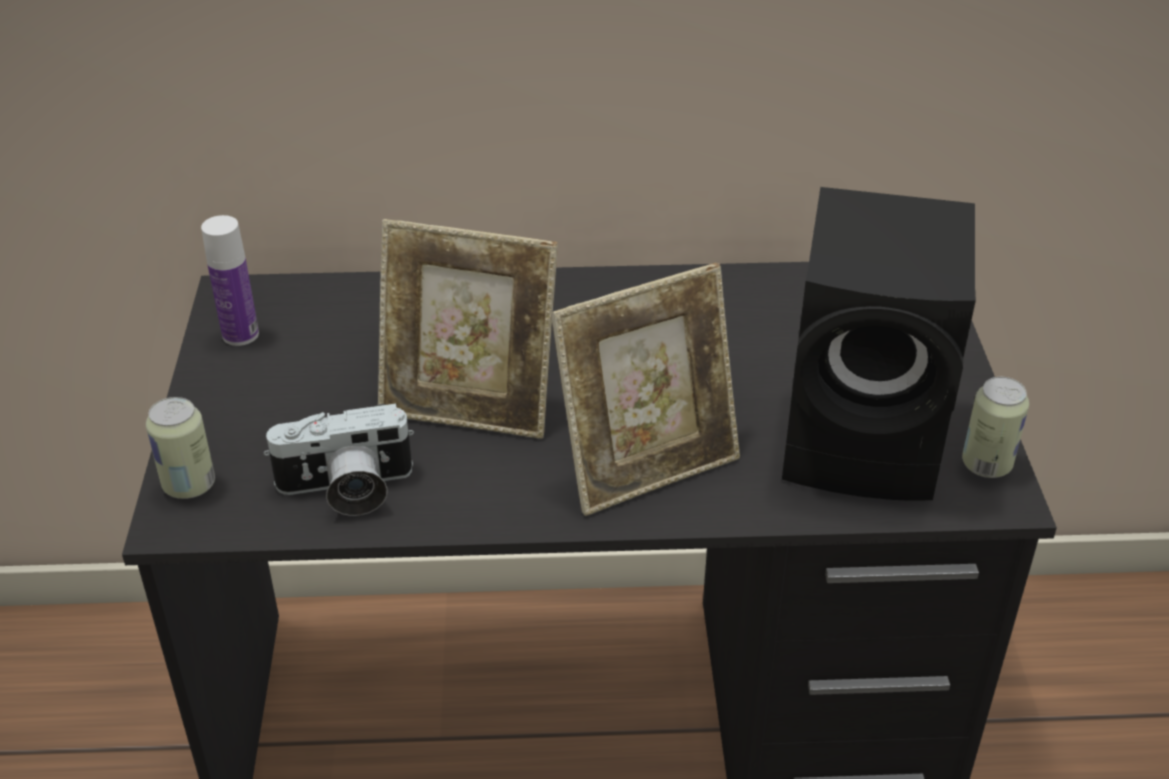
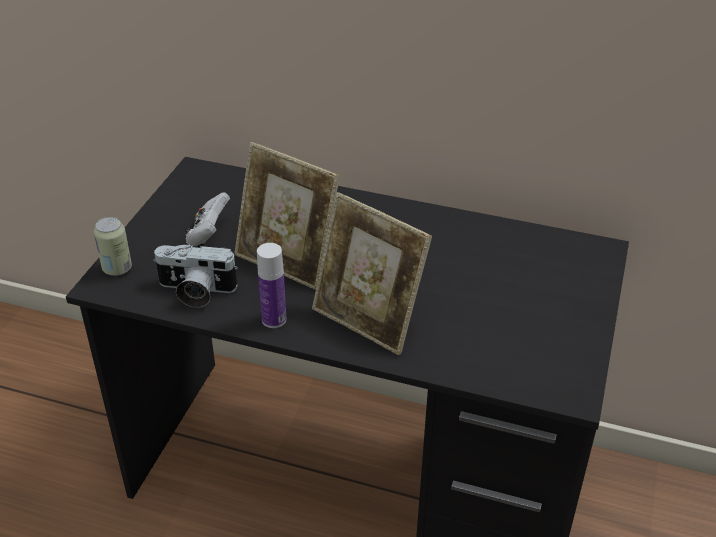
camera: 20 degrees right, 0 degrees up
(240, 334) = (187, 193): bottle -> bottle (274, 319)
(315, 393) = (208, 235): none -> white game controller
(647, 466) = (368, 321): picture frame -> picture frame turned 45 degrees clockwise
(868, 441) = (509, 340): black speaker -> none
(986, 464) = (576, 373): can -> none

